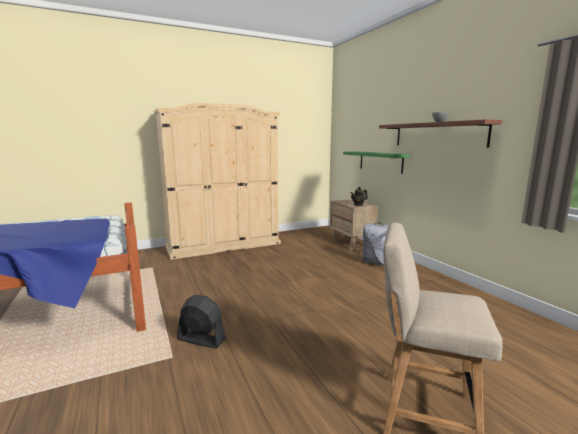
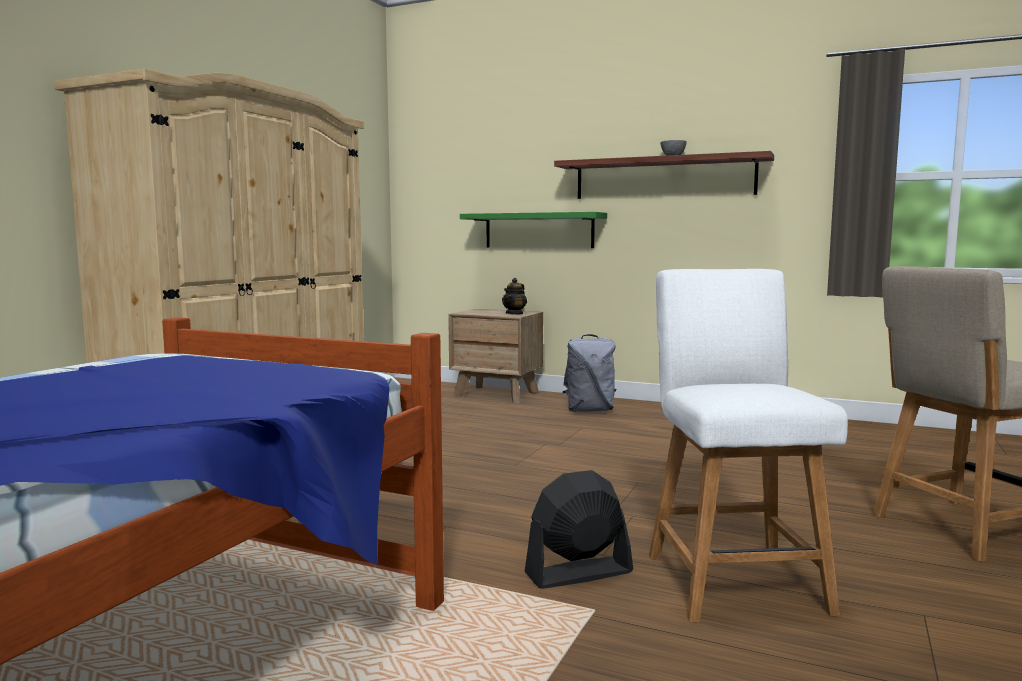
camera: 40 degrees left, 5 degrees down
(243, 372) = (732, 578): none -> white chair

